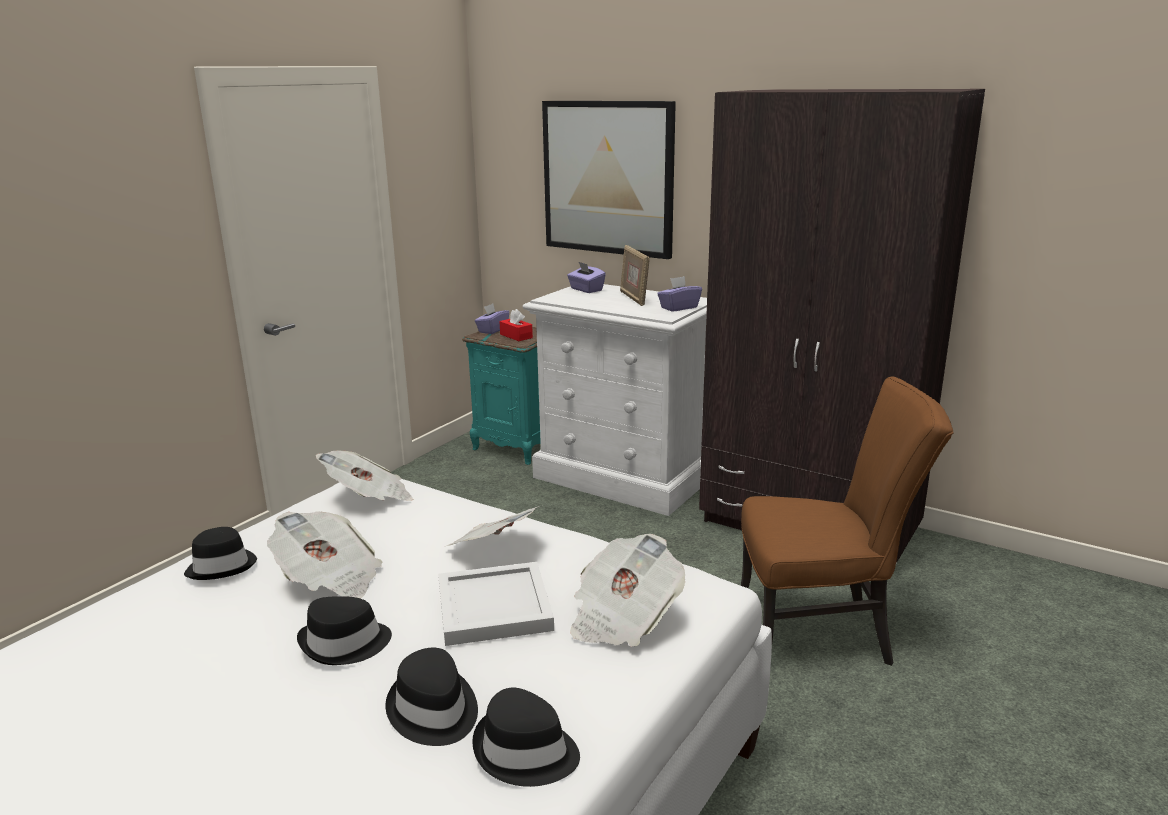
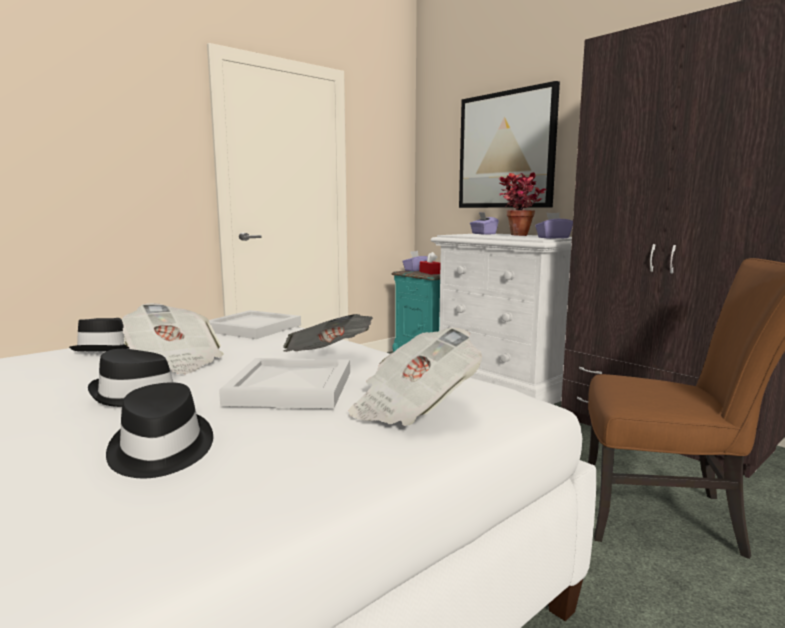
camera: 15 degrees right, 10 degrees down
(369, 498) = (254, 328): newspaper -> white tray
(525, 752) = (218, 499): black hat -> none
(634, 298) = (518, 236): picture frame -> potted plant

